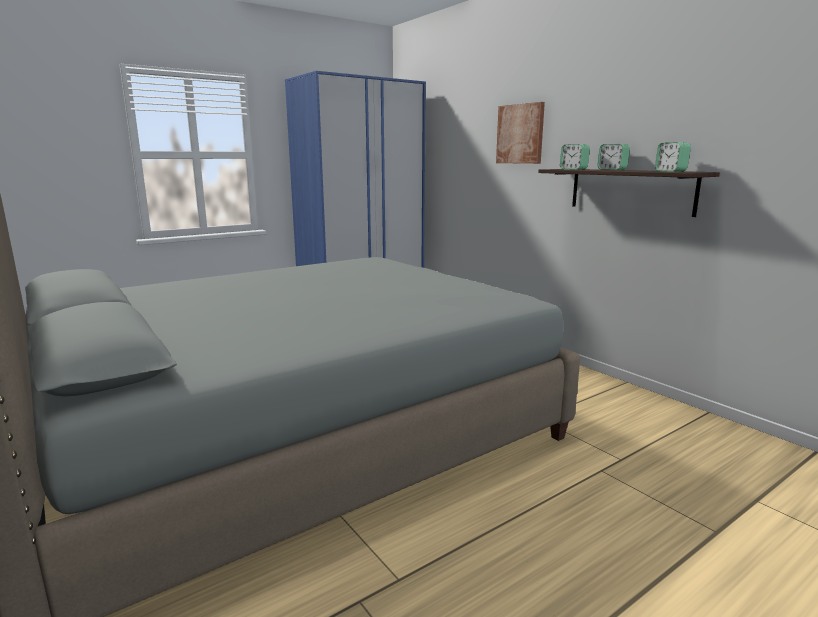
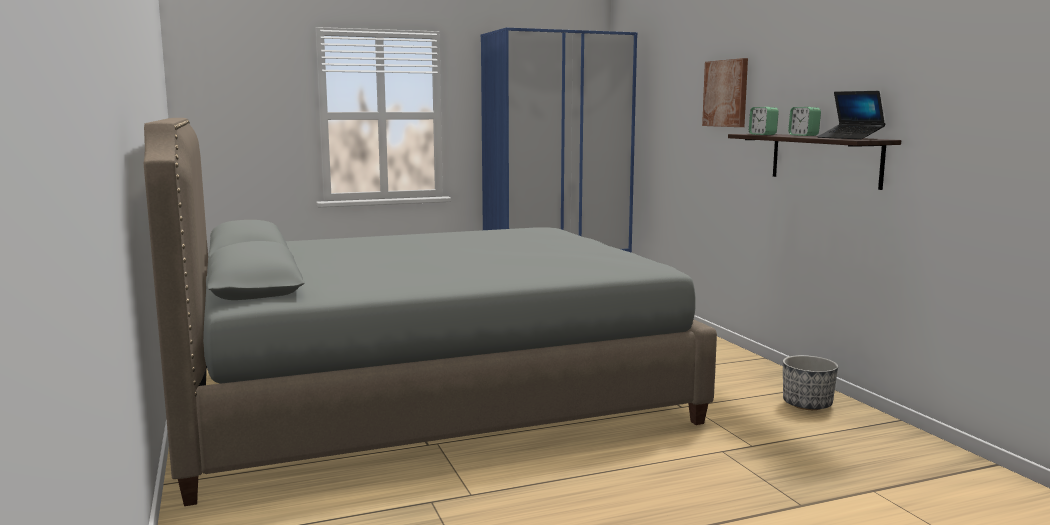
camera: 15 degrees right, 5 degrees down
(629, 404) = (807, 404): none -> planter
(670, 171) = (850, 138): alarm clock -> laptop

